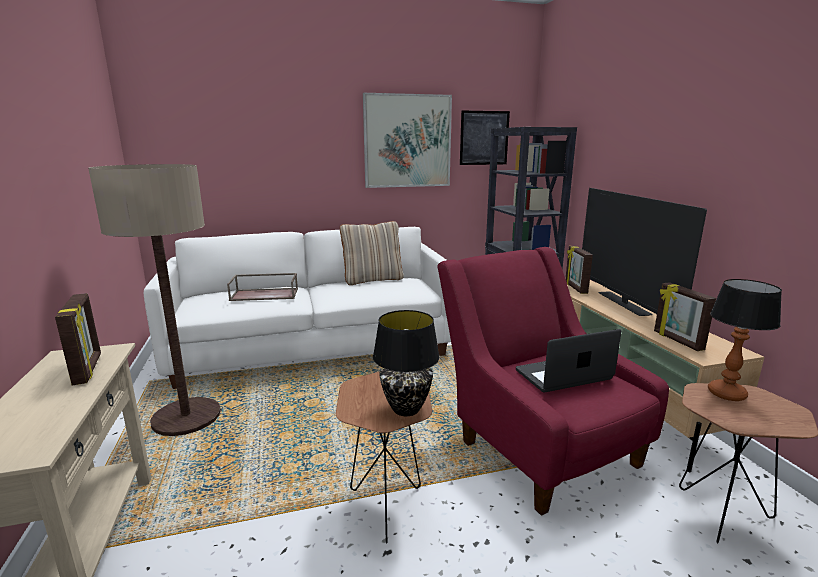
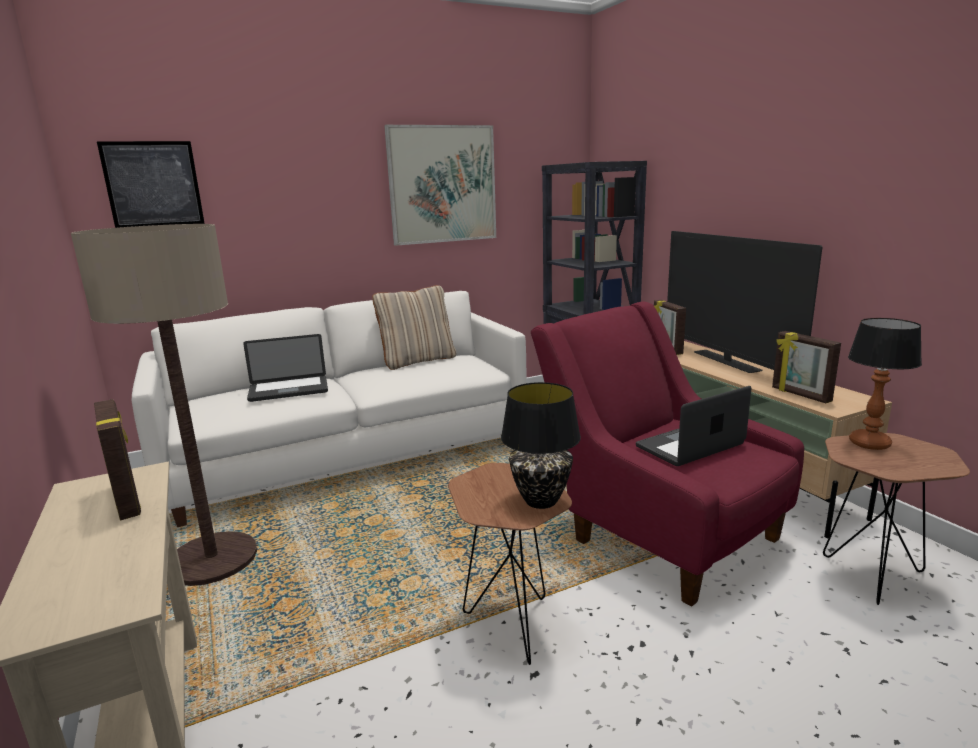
camera: 10 degrees left, 0 degrees up
(265, 294) = (289, 390): brown tray -> laptop
(484, 138) = (533, 177): picture -> picture (153, 184)

